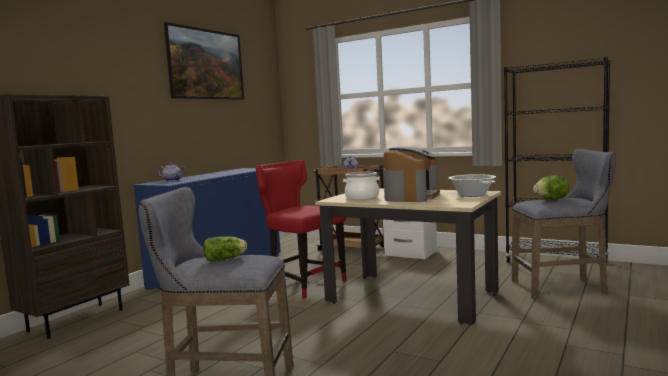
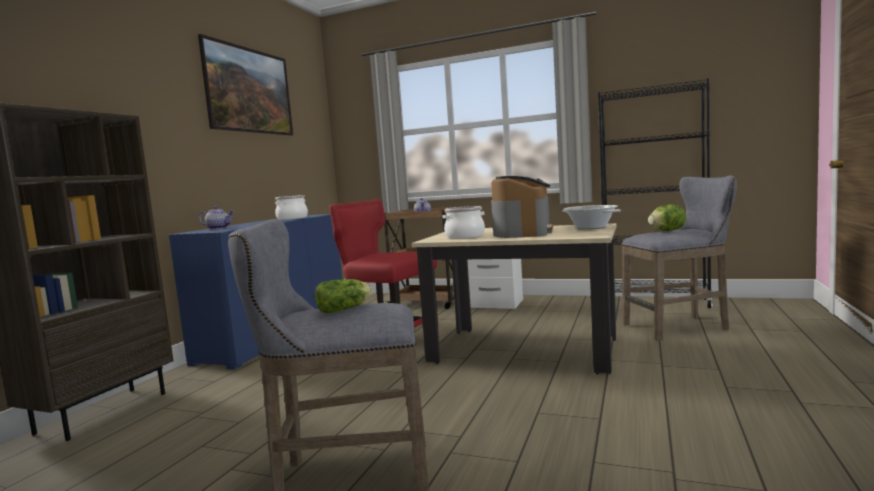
camera: 10 degrees left, 0 degrees up
(236, 172) = (292, 218): none -> cooking pot

